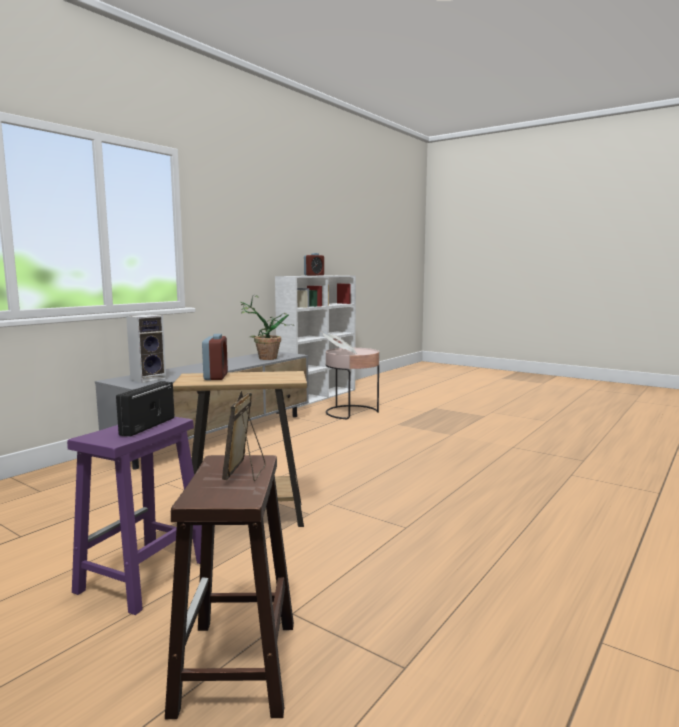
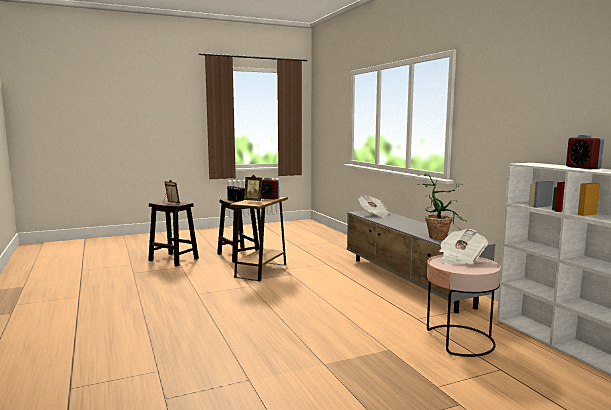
camera: 120 degrees right, 0 degrees up
(142, 577) = (238, 255): purple stool -> brown stool
(149, 379) = (373, 214): speaker -> newspaper
(256, 378) = (254, 201): none -> picture frame

